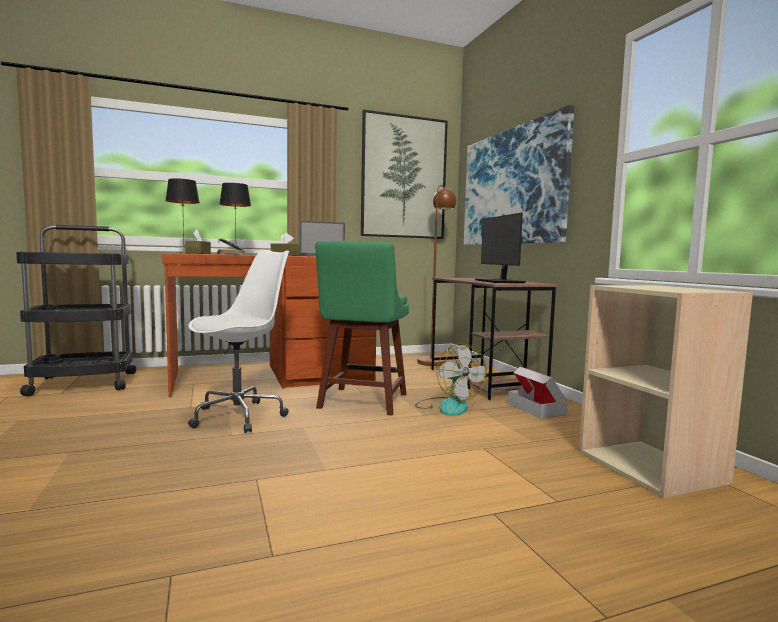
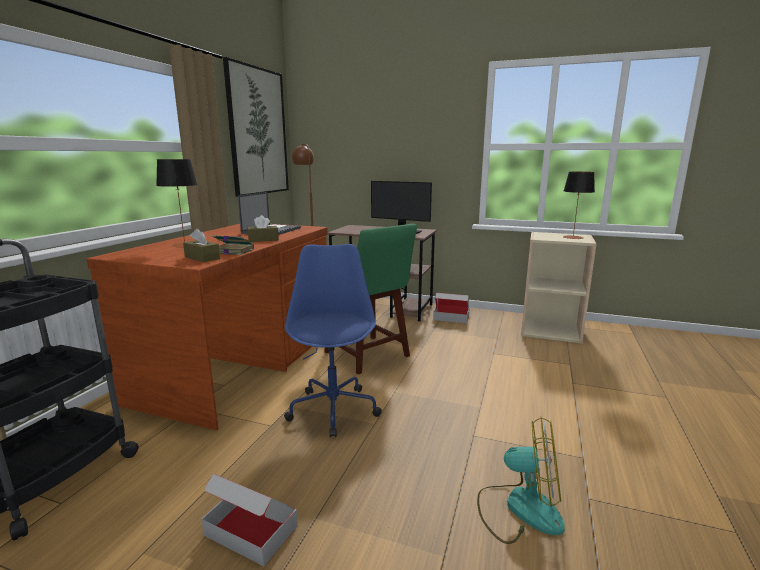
camera: 50 degrees left, 10 degrees up
(47, 438) = (251, 530): none -> cardboard box
(184, 253) = (139, 257): table lamp -> table lamp (573, 237)
(240, 416) = (333, 408): white office chair -> blue office chair
(448, 406) = (415, 335): fan -> fan (519, 508)
(512, 187) = (373, 150): picture -> none

